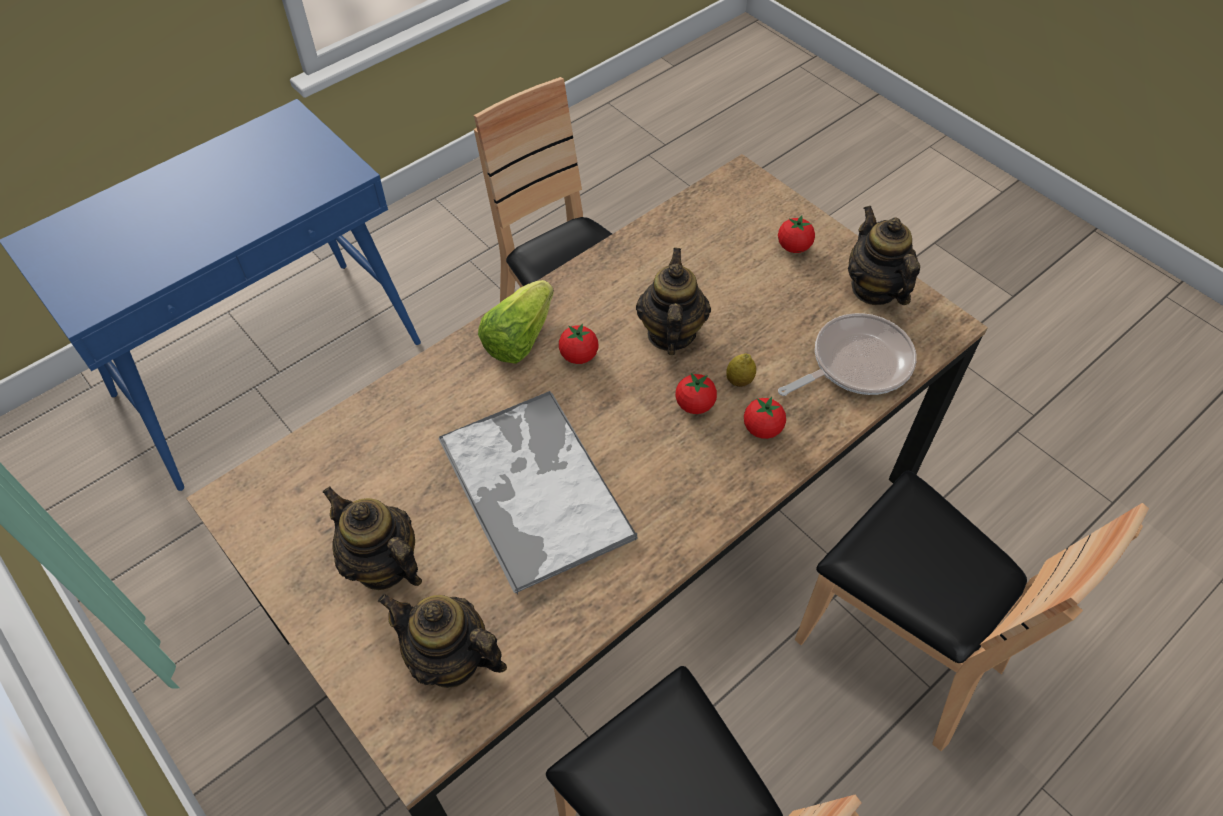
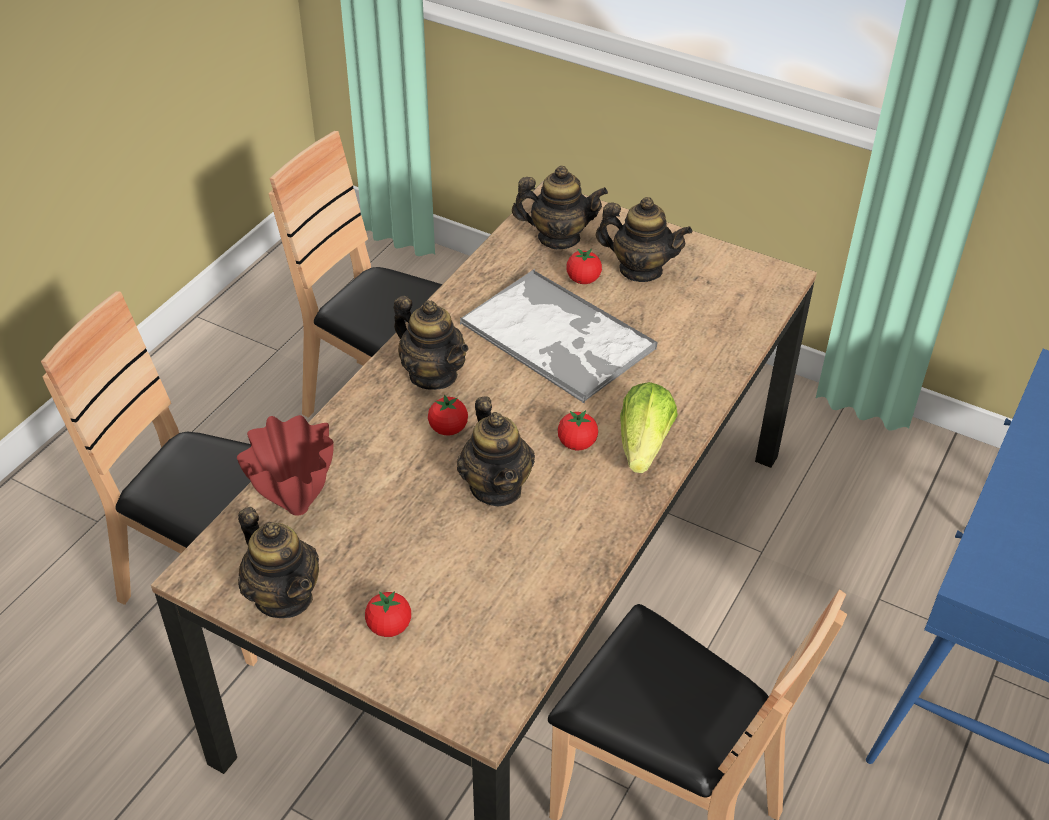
camera: 160 degrees right, 10 degrees down
(690, 475) = (433, 374): none -> teapot
(739, 381) = (412, 459): lemon -> none
(762, 428) = (379, 424): tomato -> tomato (583, 279)
(855, 363) = (297, 506): frying pan -> red vase

